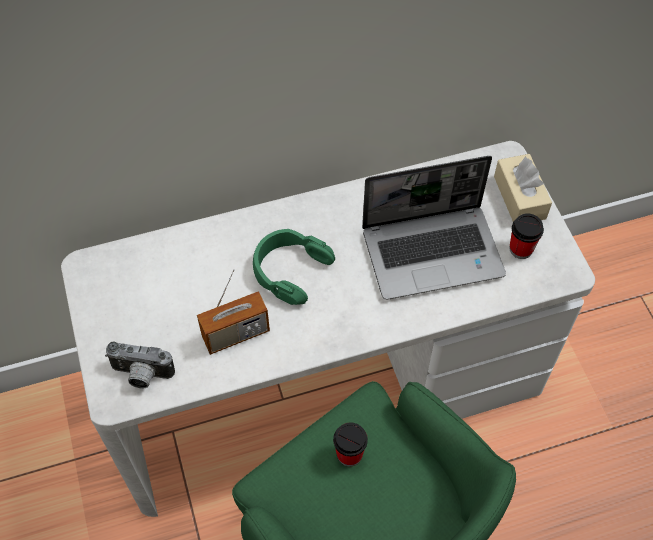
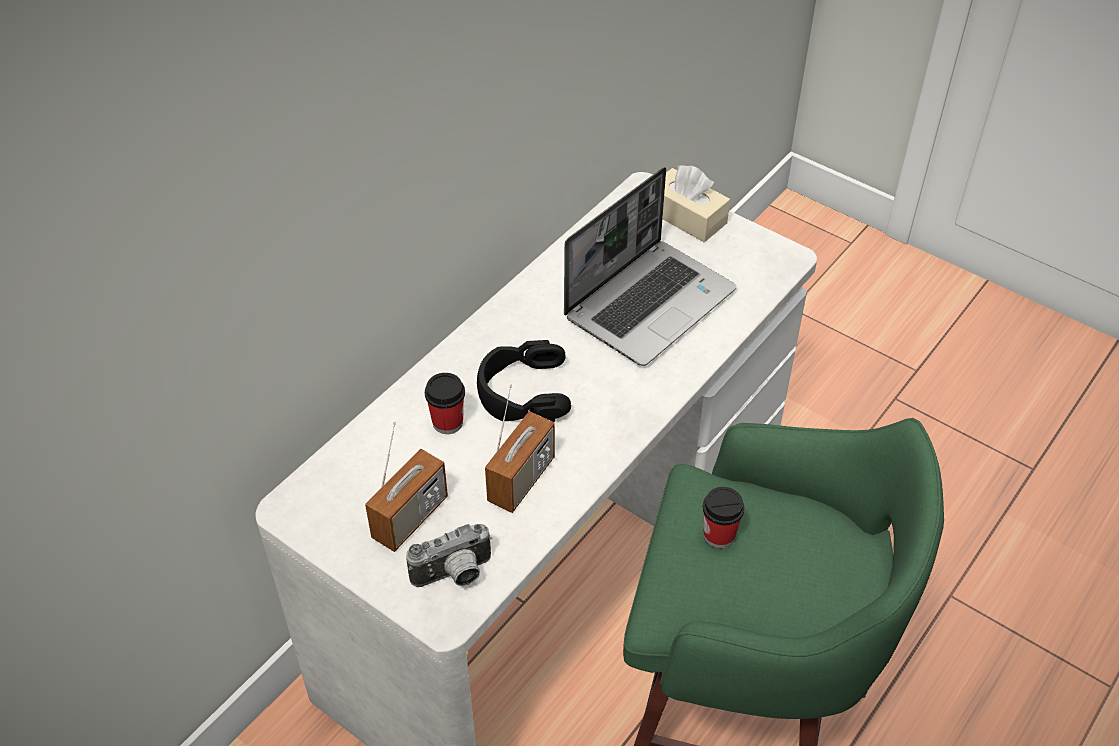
camera: 35 degrees left, 10 degrees down
(147, 318) = (410, 518): none -> radio
(289, 270) = (522, 392): green headphones -> black headphones
(521, 249) = (727, 259): cup -> cup (447, 422)

